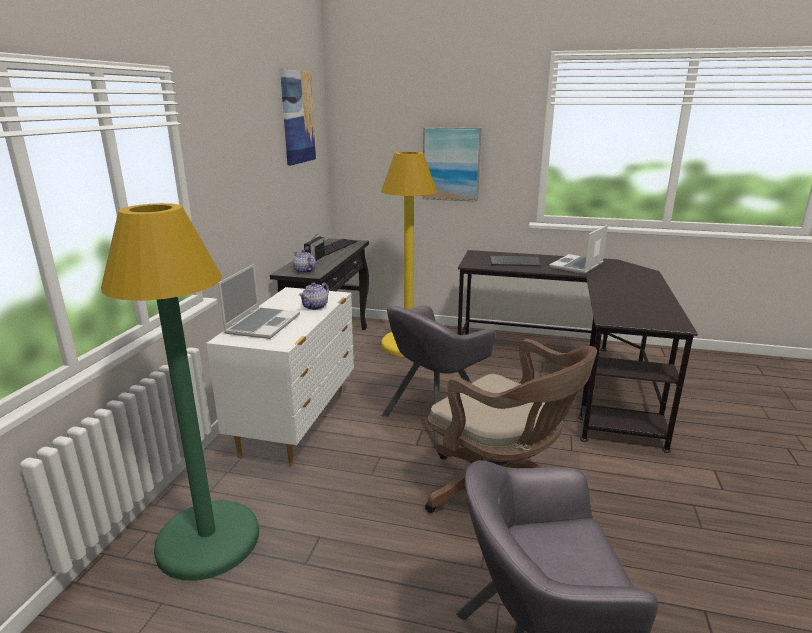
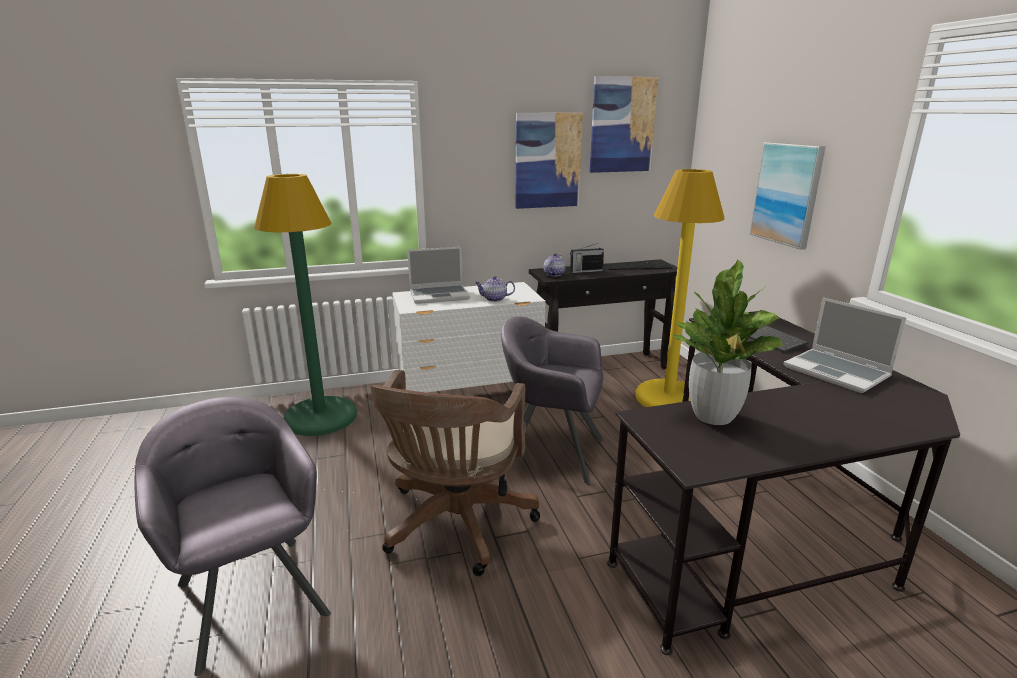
camera: 60 degrees right, 0 degrees up
(265, 157) = (547, 161): none -> picture
(577, 266) = (837, 372): laptop -> laptop turned 135 degrees counterclockwise
(617, 304) = (713, 416): none -> potted plant

